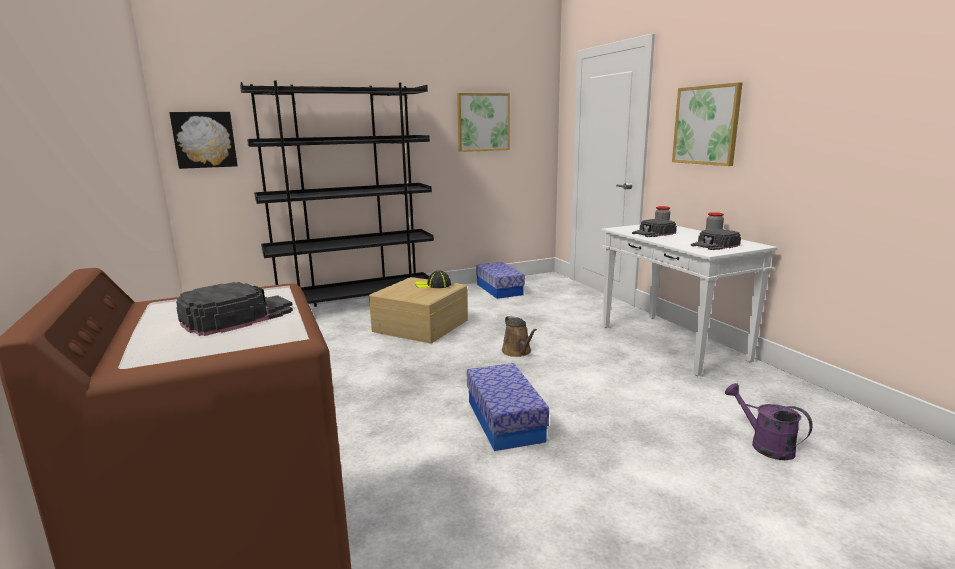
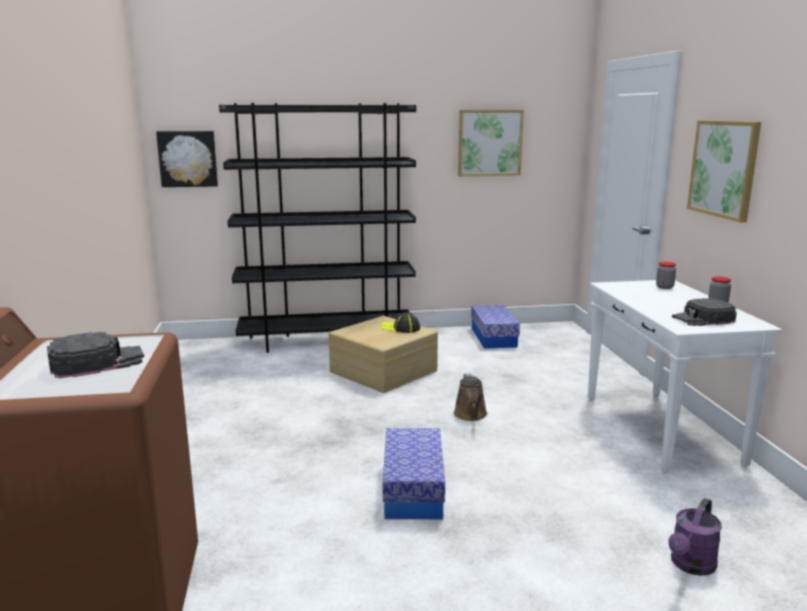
camera: 15 degrees right, 0 degrees up
(653, 233) = (645, 295): black cap -> none
(764, 445) = (690, 566): purple watering can -> purple watering can turned 120 degrees counterclockwise

